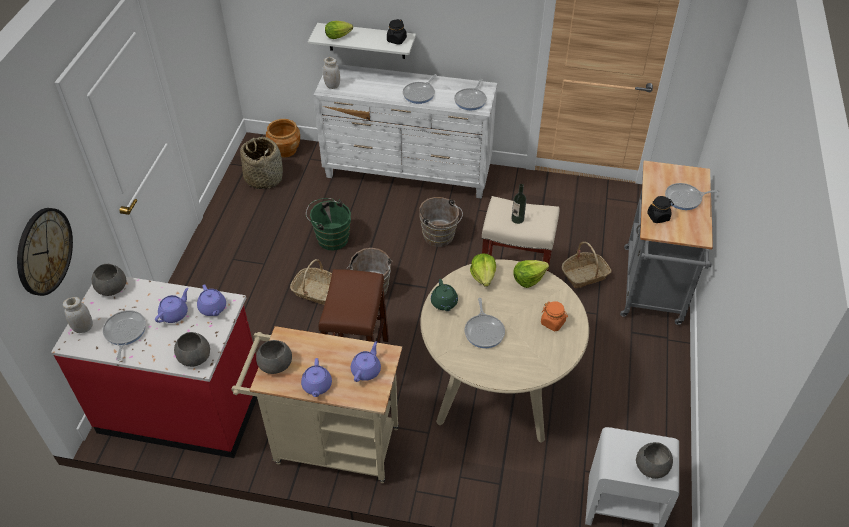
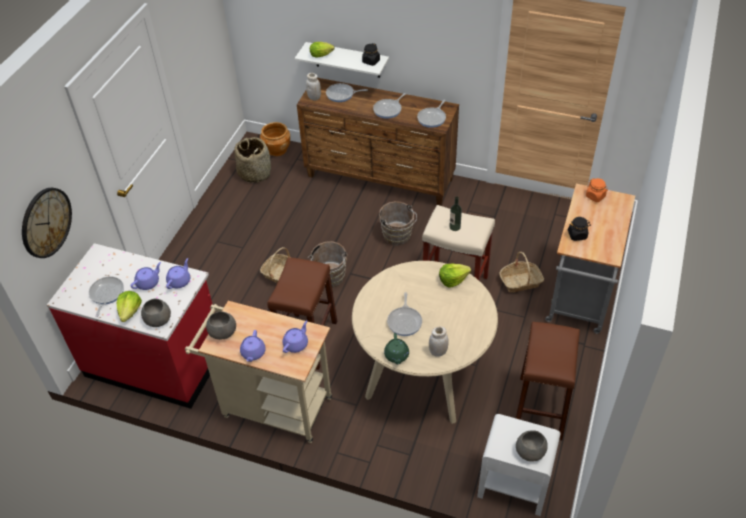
camera: 10 degrees right, 0 degrees up
(83, 328) = (74, 287): white jar -> white jar (438, 352)
(111, 287) = (102, 256): grey bowl -> none
(213, 308) = (179, 281): purple teapot -> purple teapot turned 135 degrees counterclockwise
(330, 238) = (303, 230): green bucket -> none
(408, 173) = (380, 178): white dresser -> brown dresser
(444, 303) = (375, 294): green teapot -> green teapot (396, 356)
(483, 276) = (414, 274): lettuce -> lettuce (130, 311)
(553, 322) = (466, 319): orange jar -> orange jar (595, 196)
(634, 413) = (540, 407): none -> brown stool
(685, 199) = (605, 221): frying pan -> frying pan (341, 95)

